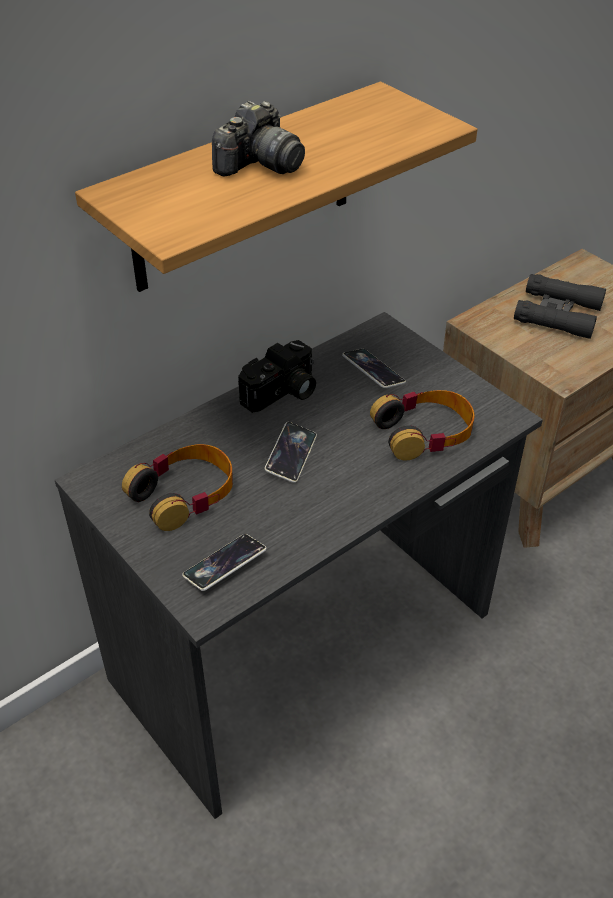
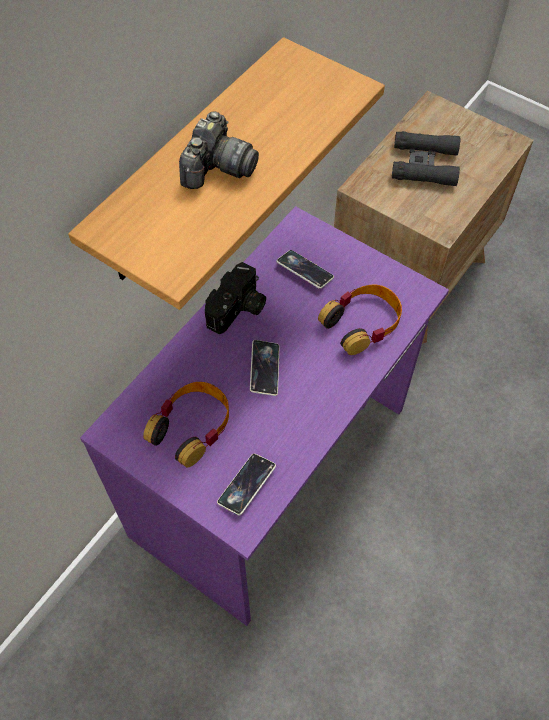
camera: 15 degrees left, 15 degrees up
(307, 648) = (274, 472): grey desk -> purple desk

